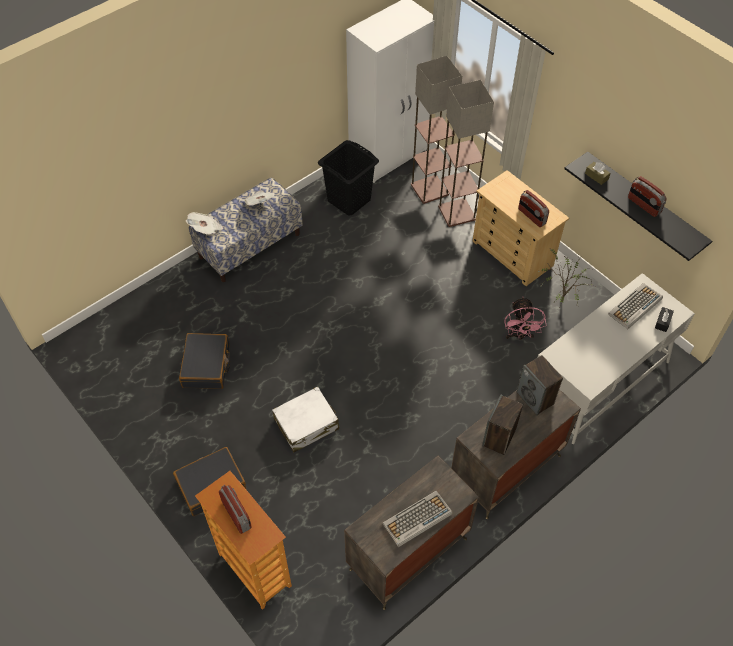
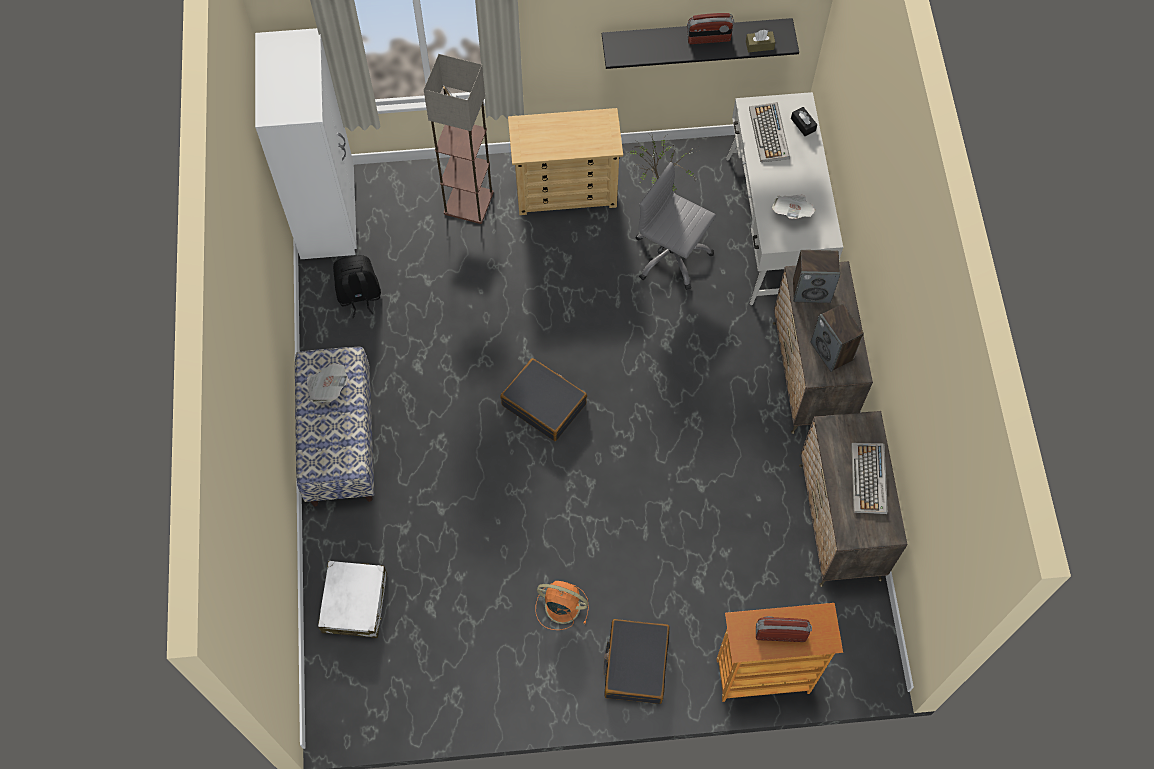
camera: 55 degrees left, 10 degrees up
(206, 229) = (320, 468): newspaper -> newspaper (792, 212)
(206, 366) = (478, 584): black suitcase -> black suitcase (544, 404)
(223, 418) = (561, 606): none -> orange fan
(306, 424) = (629, 525): white suitcase -> white suitcase (355, 603)
(348, 200) = (359, 296): black laundry basket -> black backpack
(430, 190) = (414, 206): floor lamp -> none
(519, 335) = (671, 256): pink fan -> grey office chair
(531, 216) = (588, 139): radio -> none
(596, 176) = (641, 49): brown tissue box -> brown tissue box (759, 45)

